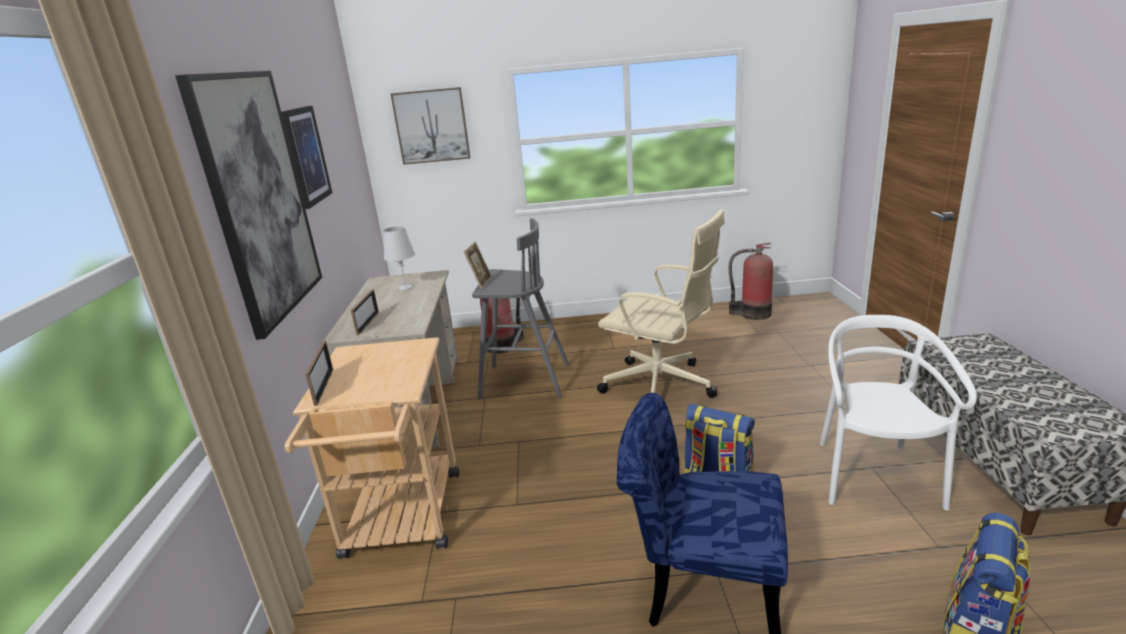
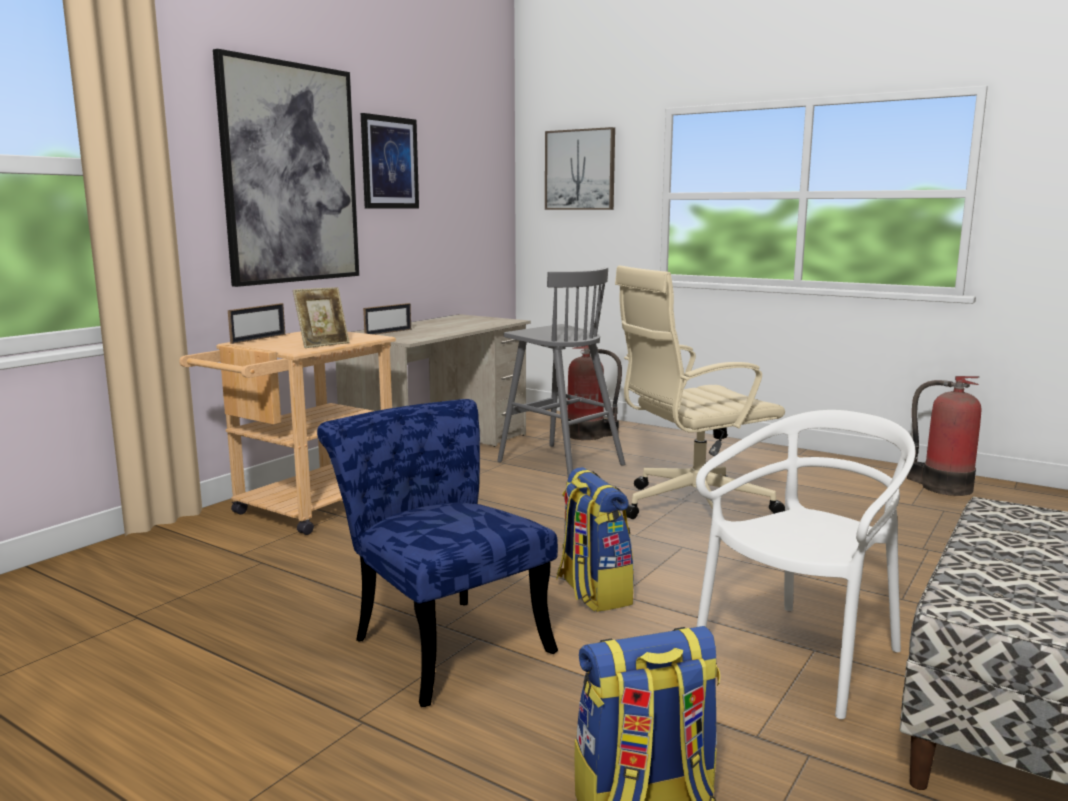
camera: 35 degrees right, 10 degrees down
(405, 288) = (467, 322): white table lamp -> none
(480, 283) = (528, 328): picture frame -> picture frame (323, 344)
(662, 387) = (691, 508): beige office chair -> beige office chair turned 90 degrees clockwise

